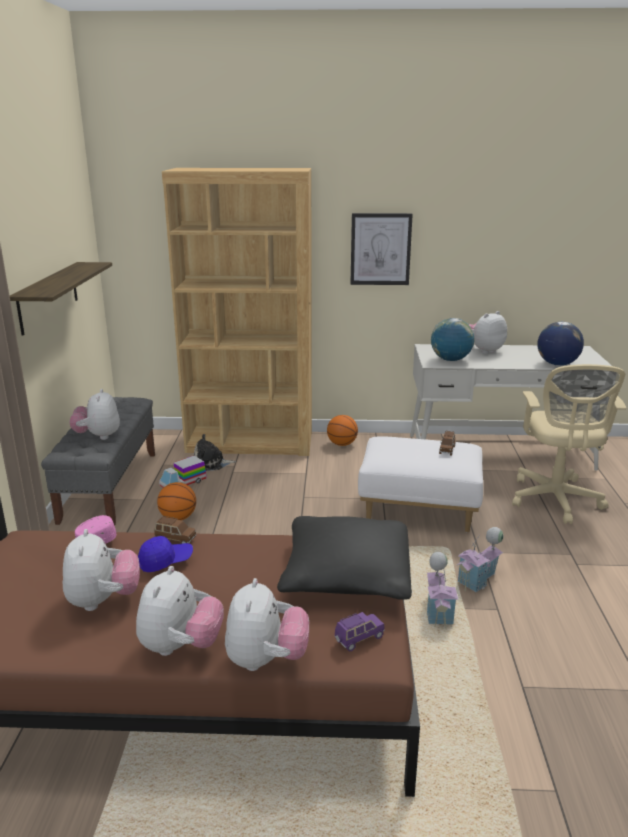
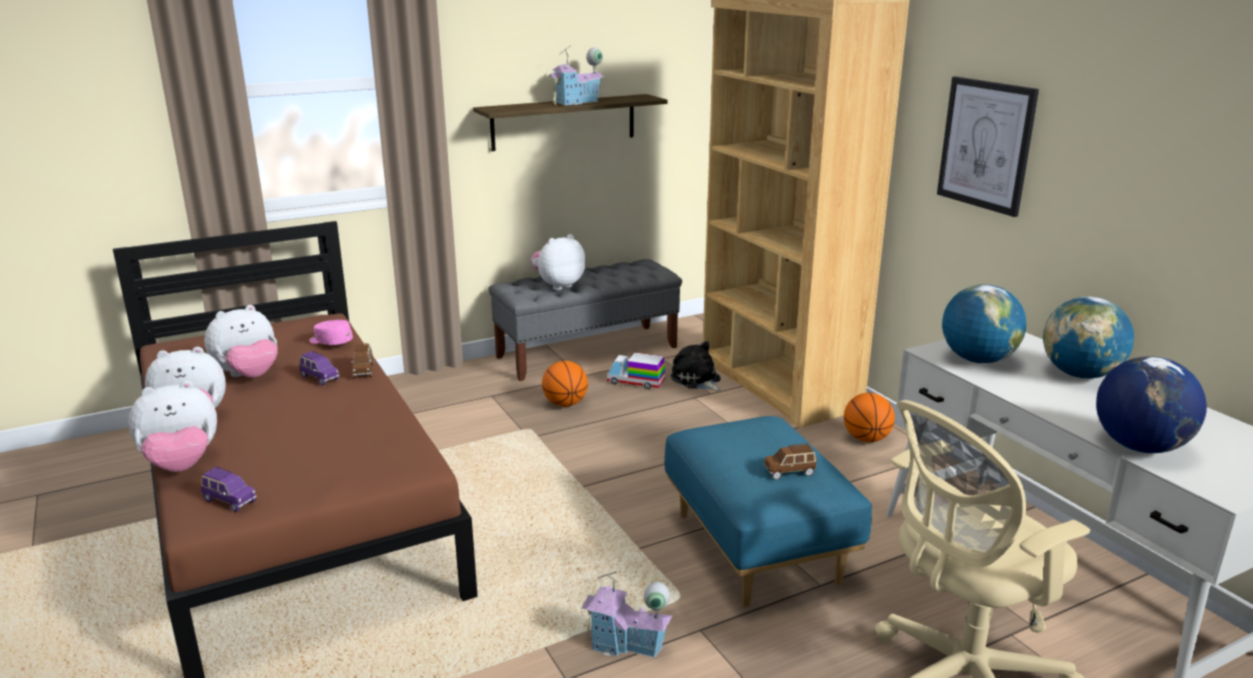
camera: 60 degrees right, 0 degrees up
(166, 561) = (319, 378): blue cap -> purple toy car
(346, 574) = (349, 467): black pillow -> none
(419, 510) = (759, 549): white ottoman -> blue ottoman
(438, 612) = (521, 627): toy house -> toy house (577, 102)
(483, 351) = (1079, 375): plush toy -> globe

